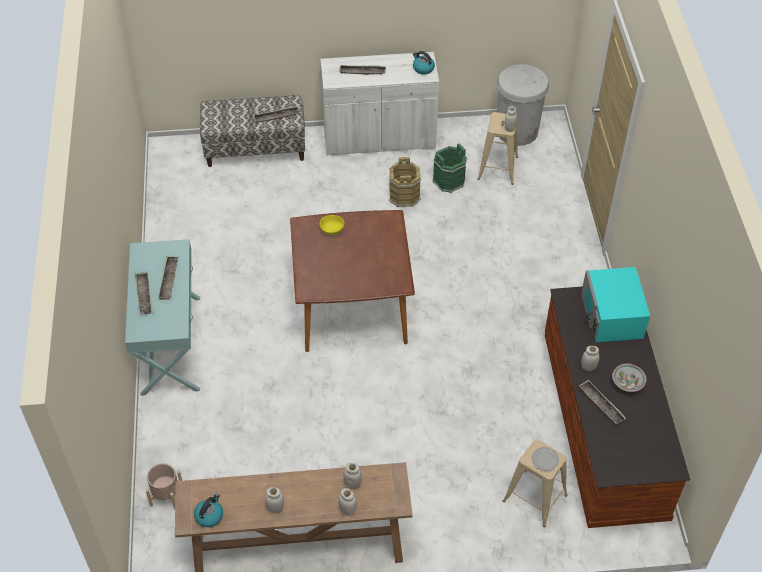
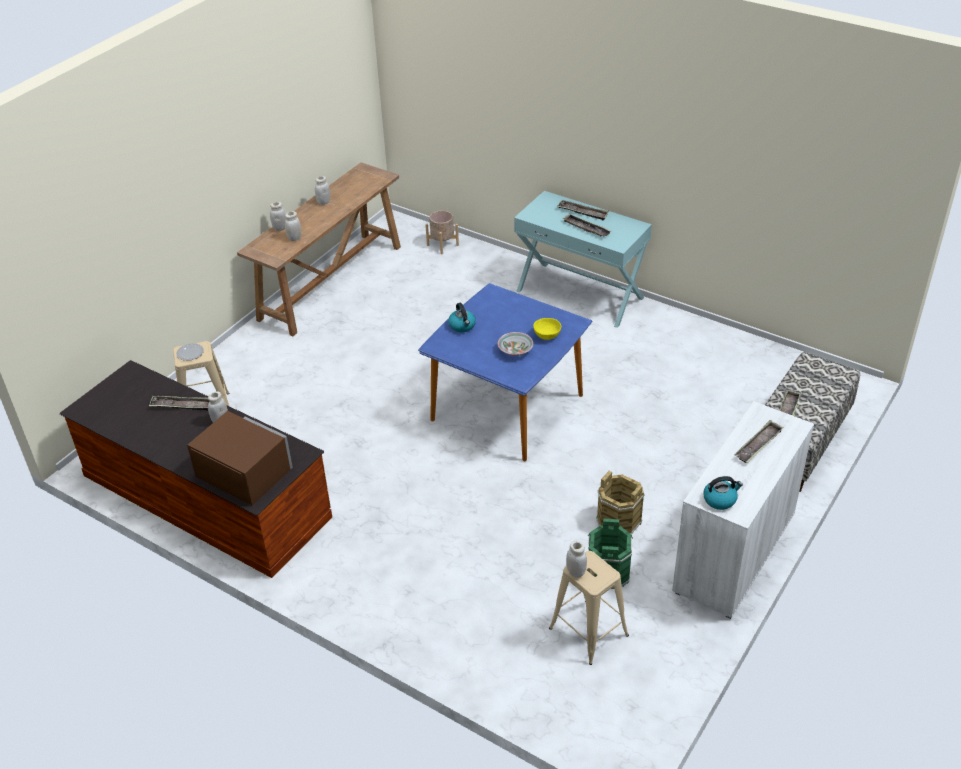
camera: 130 degrees right, 10 degrees down
(209, 515) = (355, 177): kettle -> kettle (462, 326)
(351, 308) = (508, 407): brown dining table -> blue dining table
(517, 131) = (637, 697): white trash can -> none
(612, 316) = (243, 472): turquoise microwave -> brown microwave
(627, 382) = (175, 435): bowl -> bowl (515, 351)

